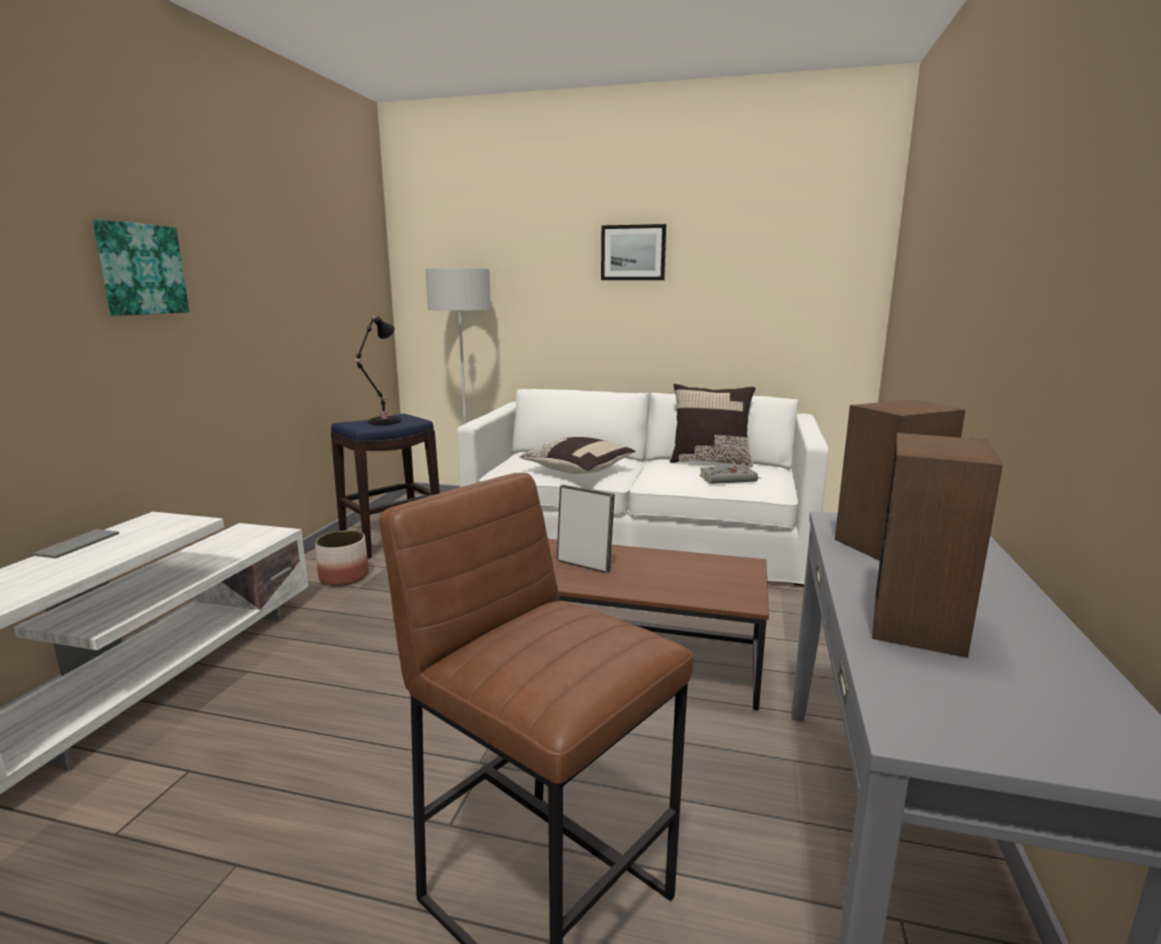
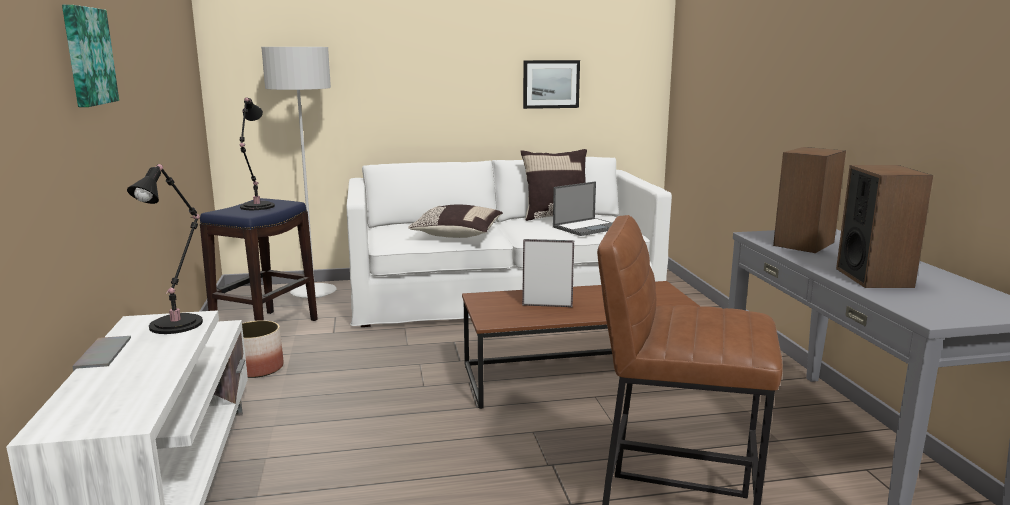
camera: 25 degrees left, 0 degrees up
(174, 526) = (179, 323): none -> black table lamp
(633, 253) = (462, 32): picture -> picture (551, 84)
(729, 478) = (588, 227): grey book -> laptop

